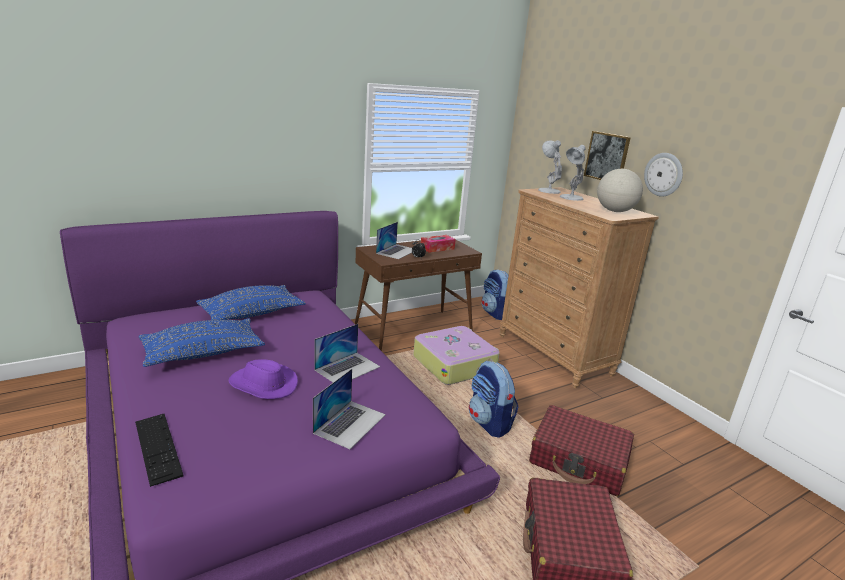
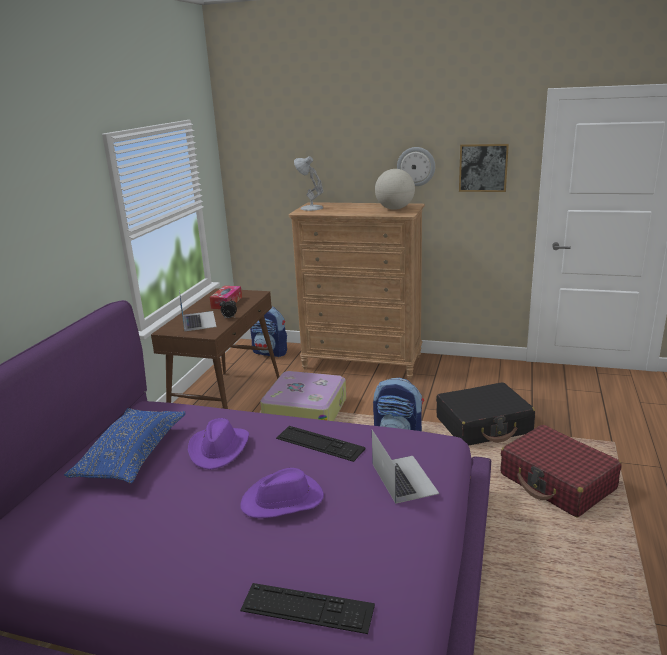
camera: 40 degrees left, 0 degrees up
(203, 353) = (166, 516): blue pillow -> none
(293, 336) = (219, 449): none -> purple hat
(347, 368) = (319, 443): laptop -> keyboard
(571, 198) = (341, 208): white table lamp -> none
(579, 460) = (484, 425): red suitcase -> black suitcase
(607, 157) = (351, 162): picture -> picture (483, 167)

